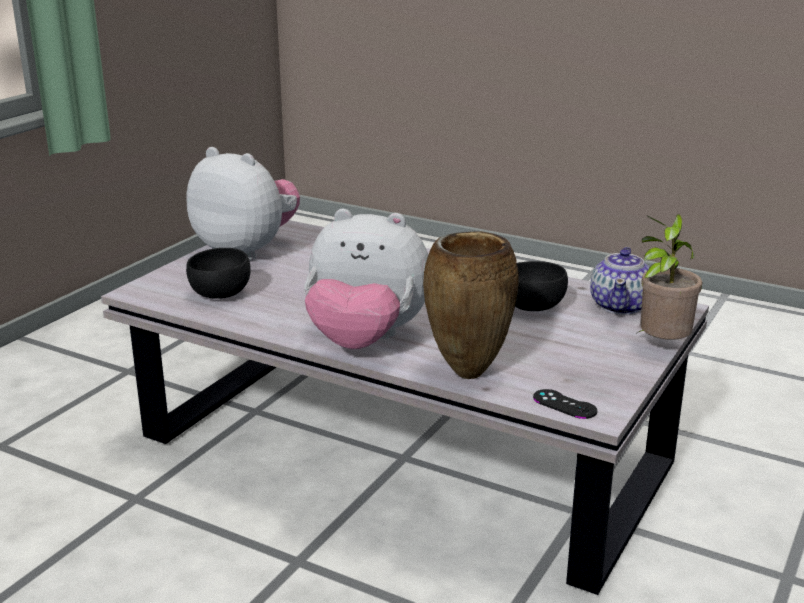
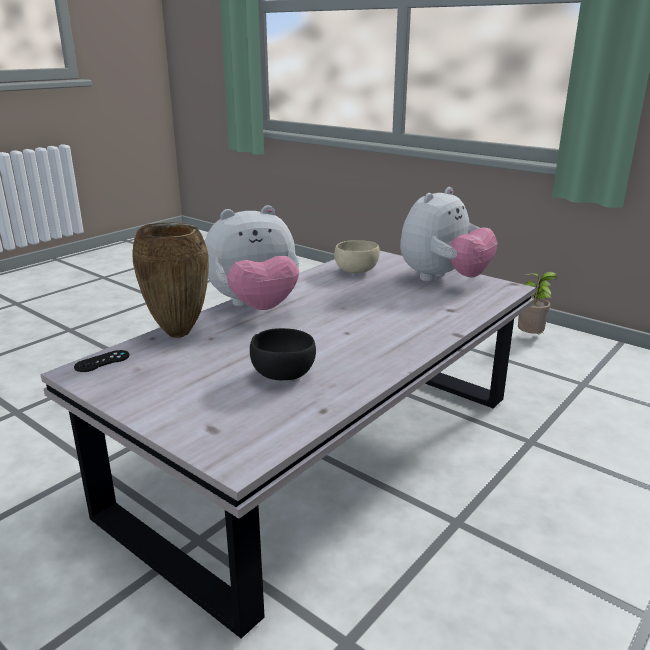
camera: 100 degrees right, 0 degrees up
(220, 294) = (356, 271): black bowl -> beige bowl
(365, 341) = (255, 307): plush toy -> plush toy turned 135 degrees counterclockwise
(621, 306) = (263, 424): teapot -> none
(660, 346) = (157, 426): potted plant -> potted plant (531, 338)

